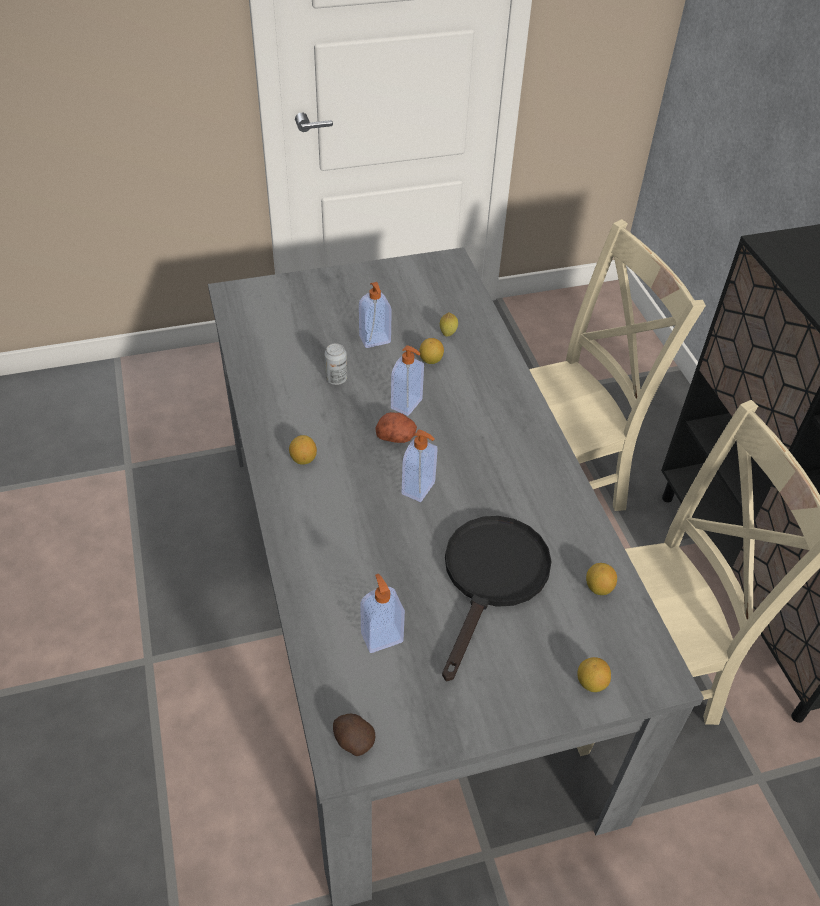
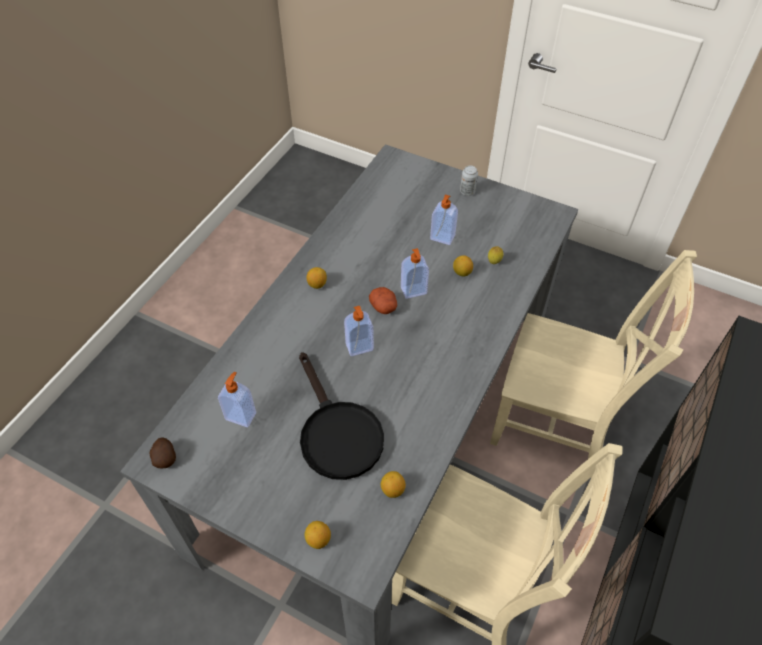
camera: 45 degrees right, 5 degrees up
(336, 379) = (390, 248): can -> can (467, 191)
(492, 579) = (336, 432): black frying pan -> black frying pan turned 90 degrees clockwise

